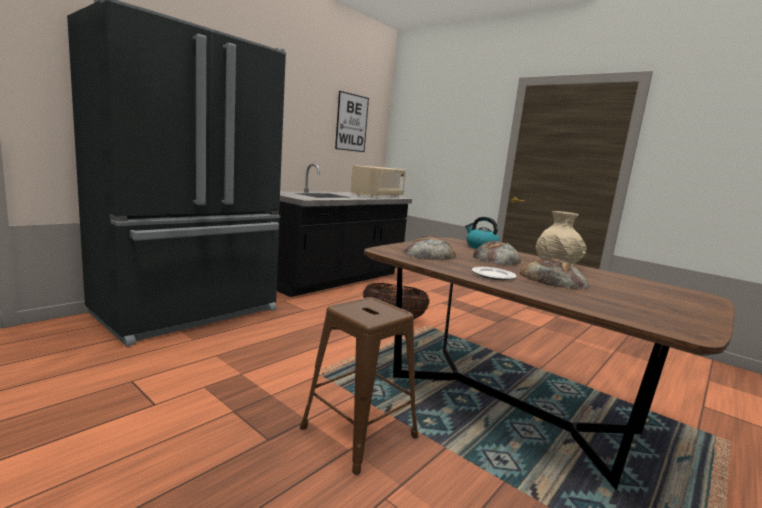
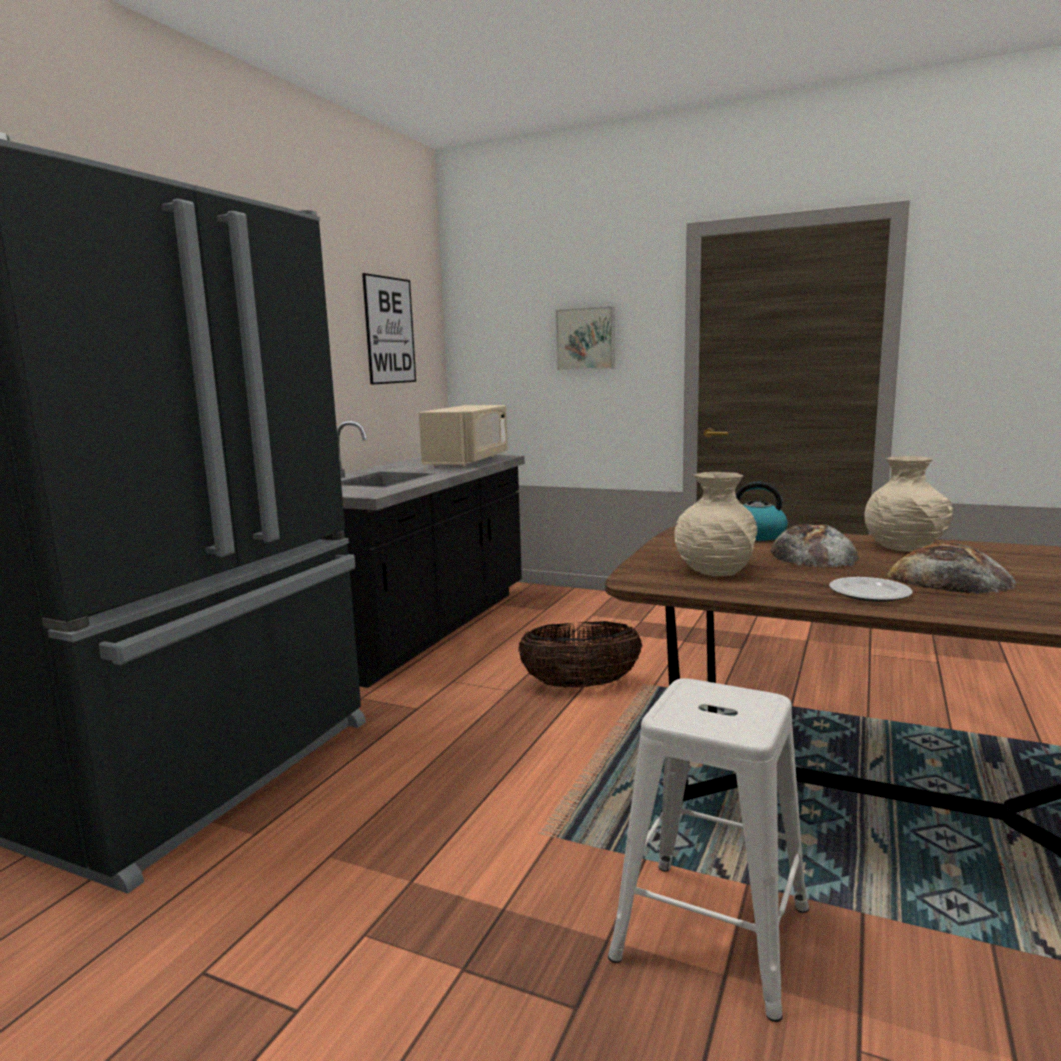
camera: 15 degrees left, 0 degrees up
(358, 432) = (711, 933): brown stool -> white stool
(429, 254) = (713, 570): bread -> beige vase
(457, 139) = (586, 339): none -> picture

